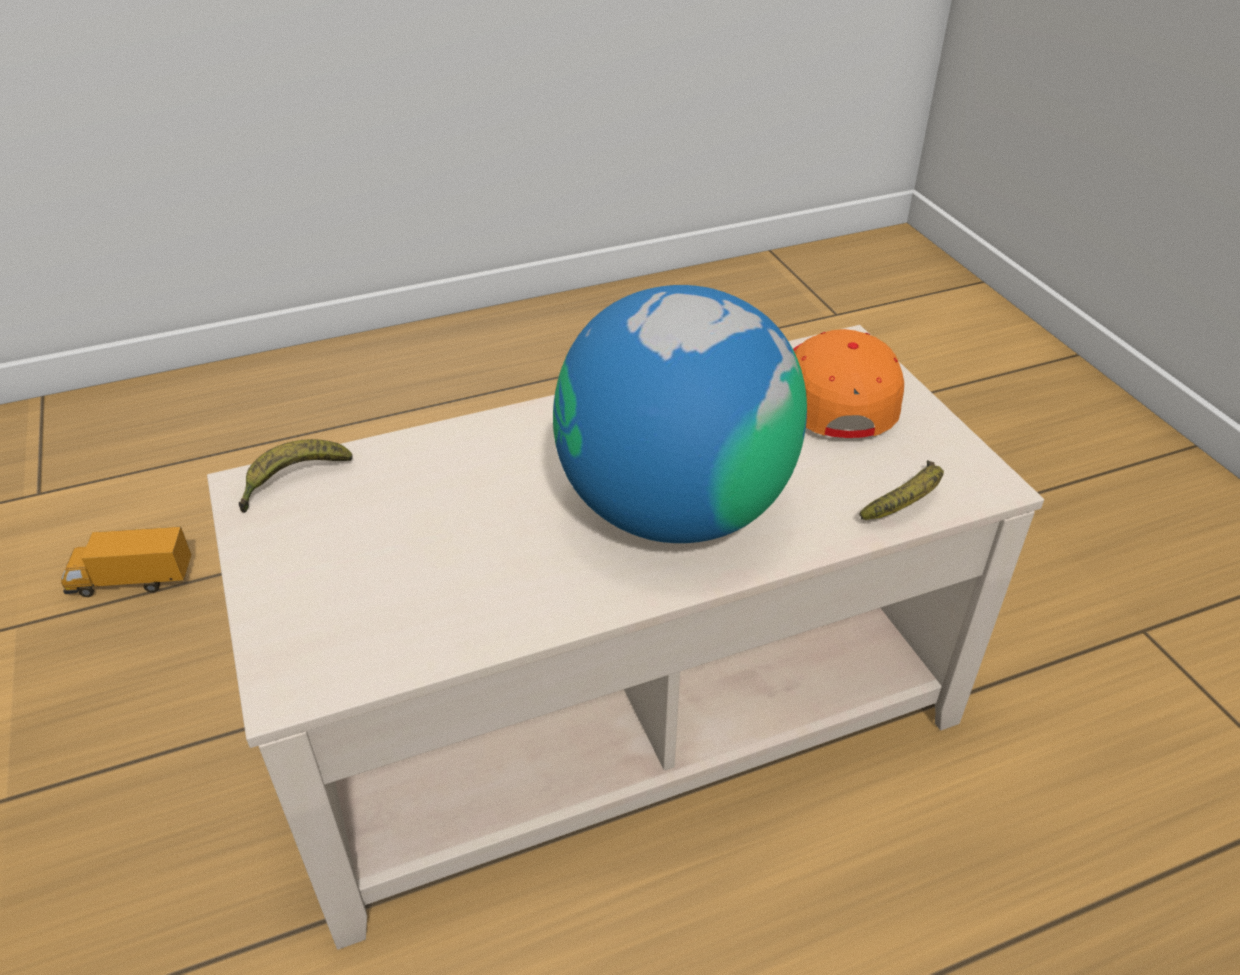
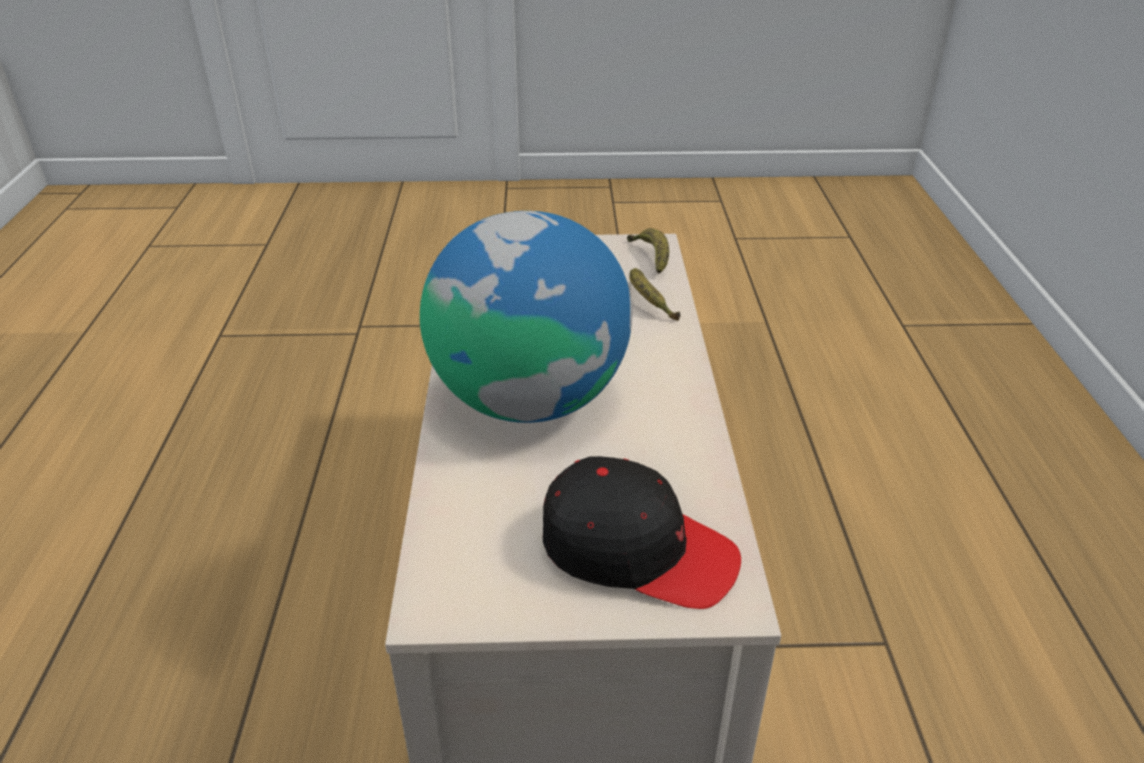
camera: 110 degrees right, 5 degrees down
(132, 582) = (795, 361): toy truck -> none
(836, 394) = (637, 550): orange cap -> black cap
(907, 502) = (448, 533): banana -> banana (648, 302)

